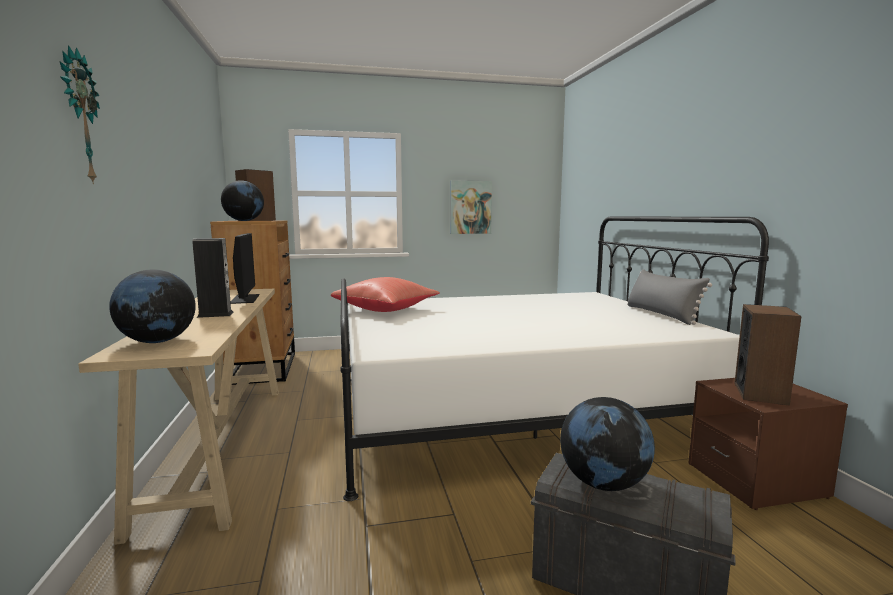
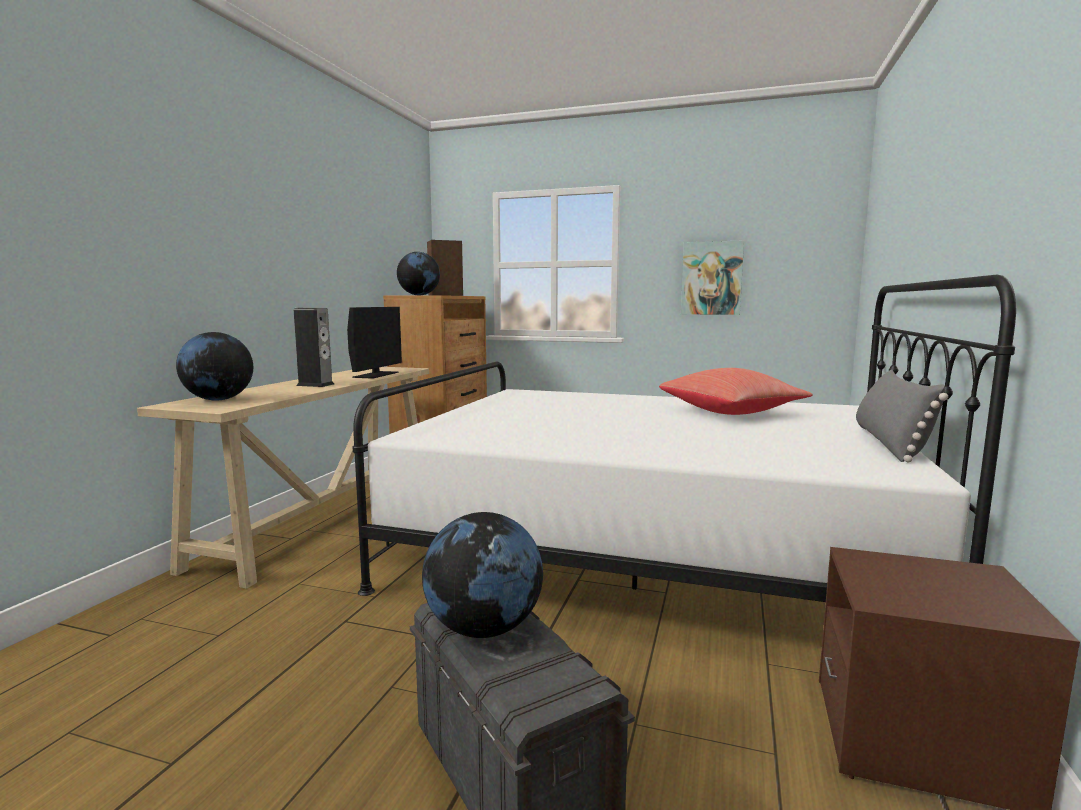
camera: 30 degrees right, 0 degrees up
(78, 117) = (171, 196): wall clock -> none
(386, 310) = (520, 400): red pillow -> red pillow (731, 412)
(760, 393) = (913, 586): speaker -> none

